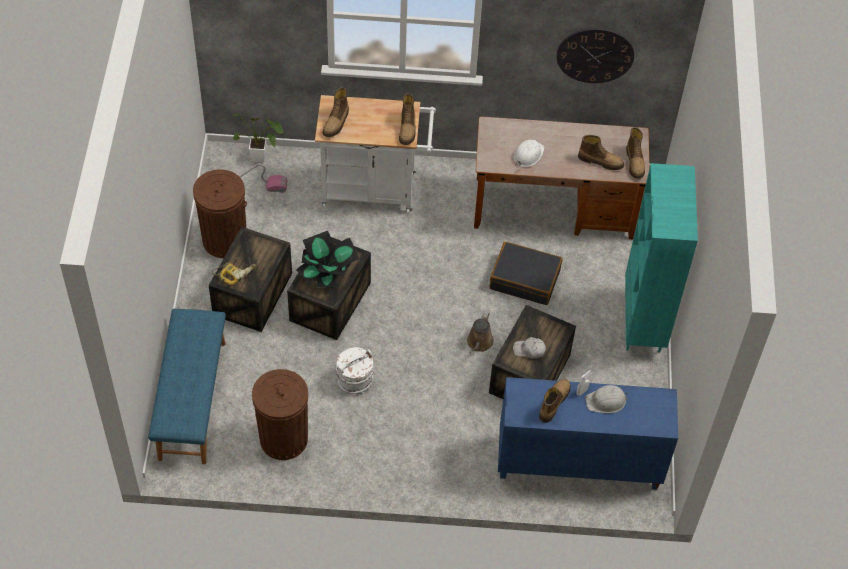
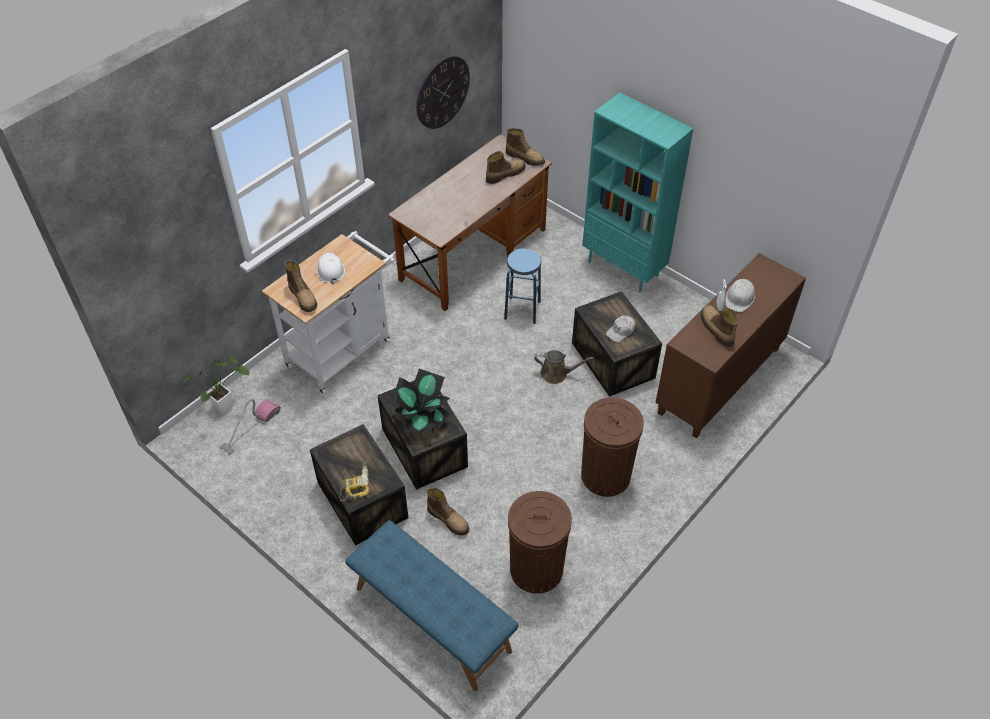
camera: 50 degrees left, 5 degrees down
(224, 240) = (283, 486): brown trash can -> brown trash can (605, 475)
(354, 380) = (520, 478): white bucket -> none
(407, 129) = (361, 257): boot -> boot (448, 519)
(479, 343) = (557, 374): brown watering can -> brown watering can turned 45 degrees counterclockwise
(525, 279) = (522, 310): black suitcase -> blue stool
(528, 154) = (456, 209): white hard hat -> white hard hat (330, 270)
(577, 463) = (719, 381): blue cabinet -> brown cabinet

